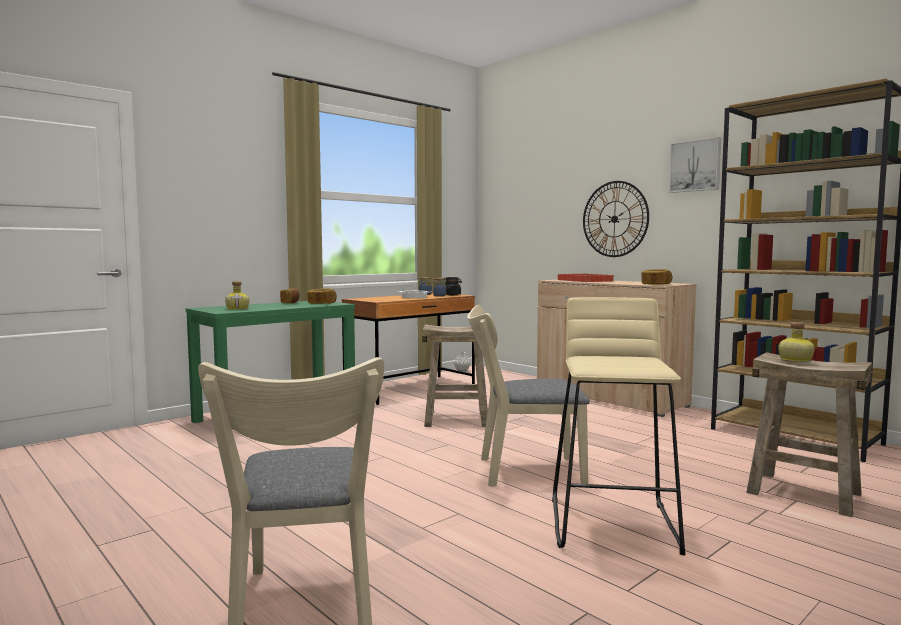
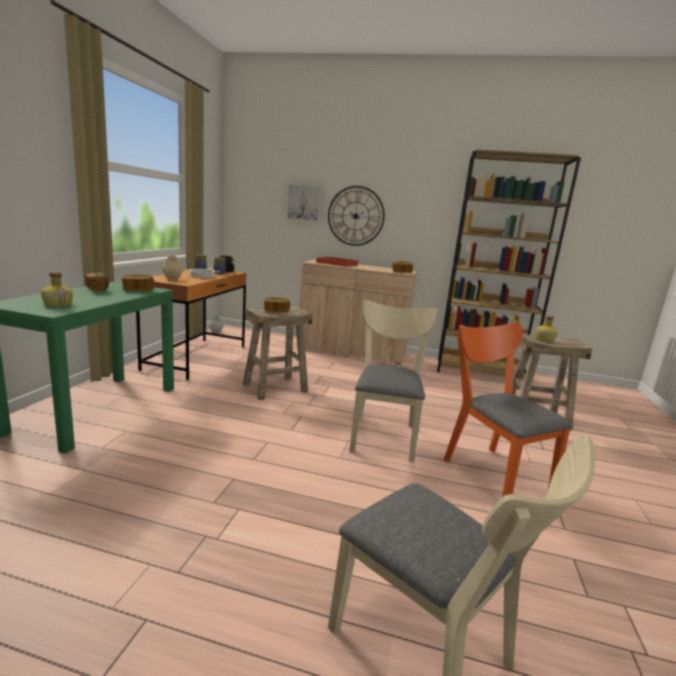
camera: 35 degrees left, 10 degrees up
(376, 299) = (172, 279): none -> beige vase
(453, 327) = (276, 311): none -> bread
(522, 471) = (383, 434): beige chair -> beige chair turned 135 degrees clockwise
(614, 524) = (491, 470): beige stool -> orange chair
(695, 166) = (423, 185): picture -> picture (304, 203)

